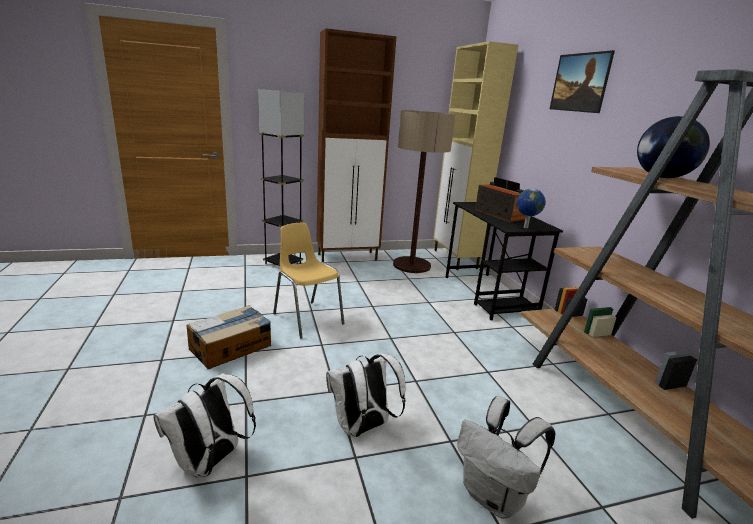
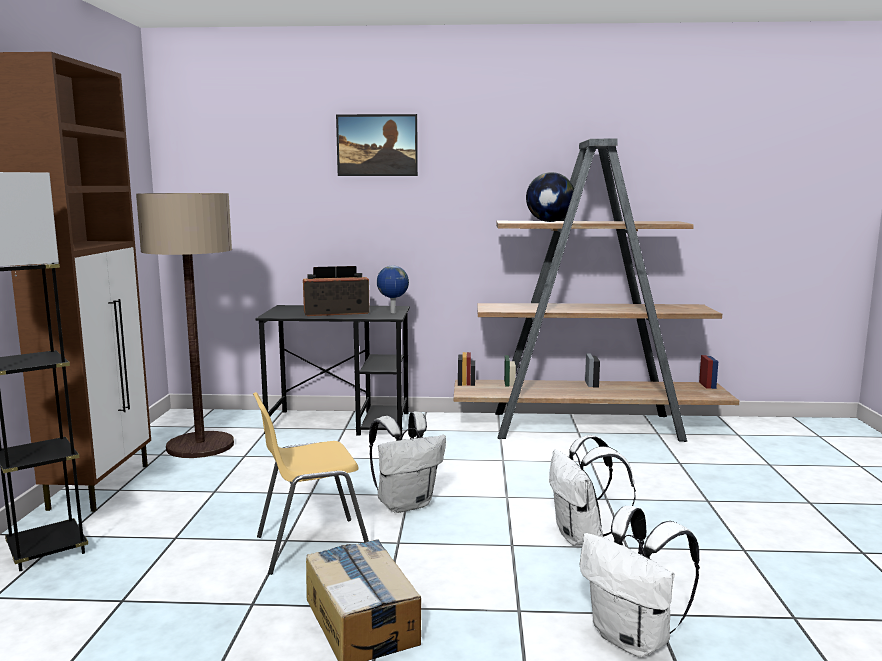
camera: 70 degrees left, 10 degrees down
(455, 259) = (214, 417): beige cabinet -> none
(494, 497) = (674, 495): white backpack -> white backpack (406, 504)

